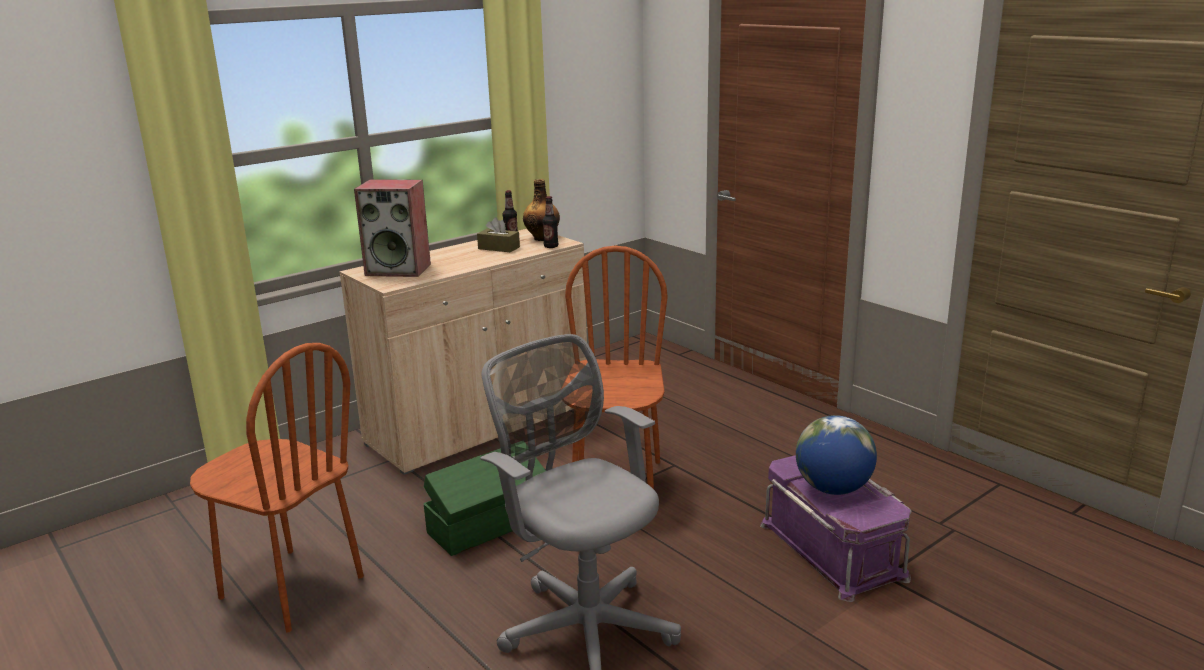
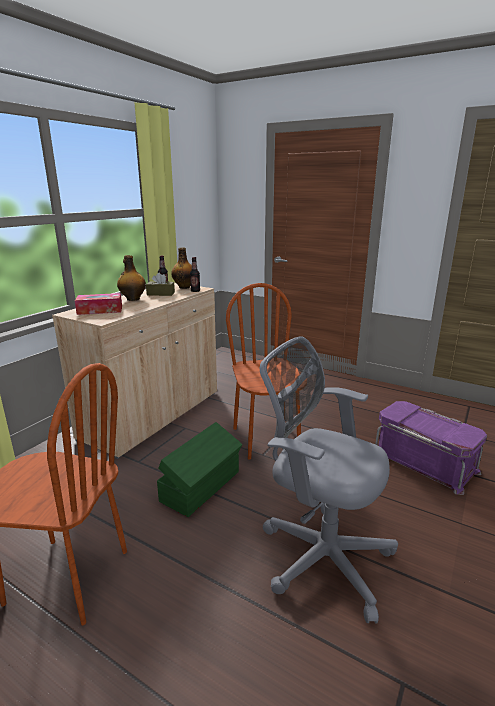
camera: 20 degrees left, 0 degrees up
(399, 269) = (100, 310): speaker -> tissue box
(454, 254) = (132, 299): none -> bottle
(833, 489) = (428, 423): globe -> none

